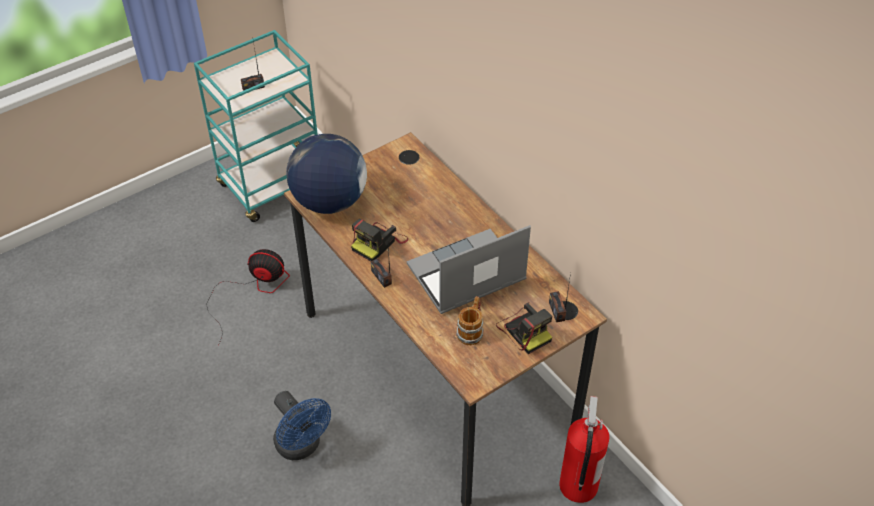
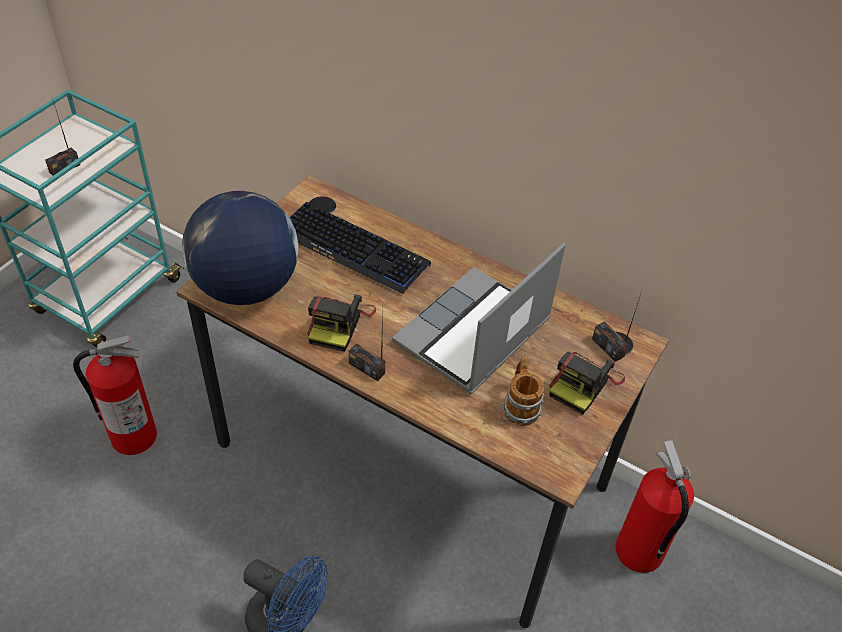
camera: 25 degrees left, 0 degrees up
(252, 291) = (133, 436): fan -> fire extinguisher
(414, 194) = (353, 249): none -> keyboard
(524, 330) = (584, 383): camera -> camera turned 90 degrees clockwise

